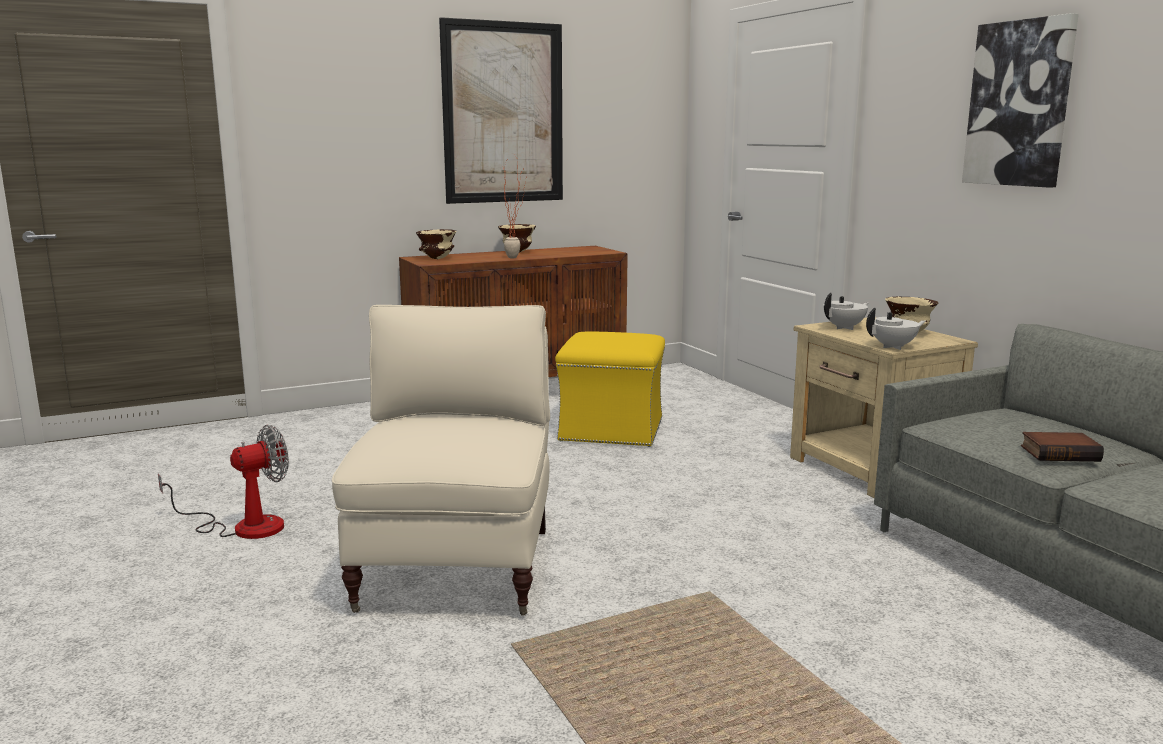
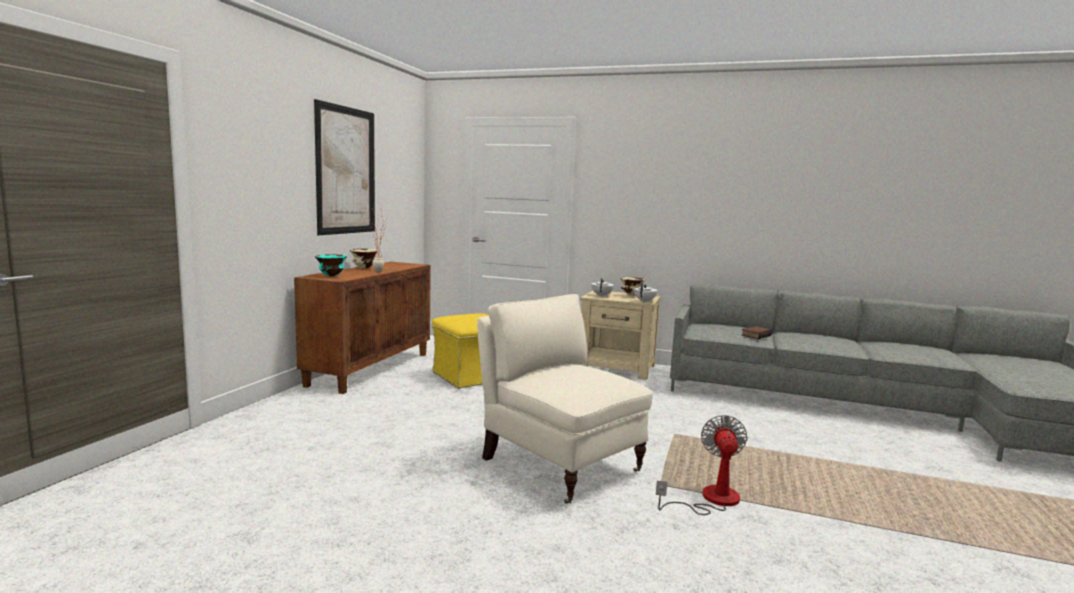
camera: 45 degrees left, 5 degrees down
(243, 526) = (386, 492): fan -> fan (710, 500)
(437, 259) = (331, 276): beige bowl -> turquoise bowl
(1019, 104) = (673, 185): picture -> none

